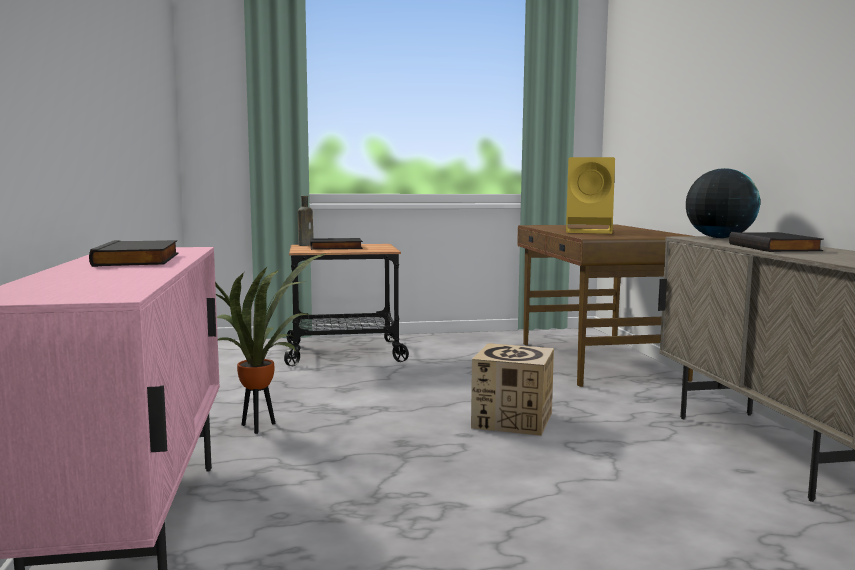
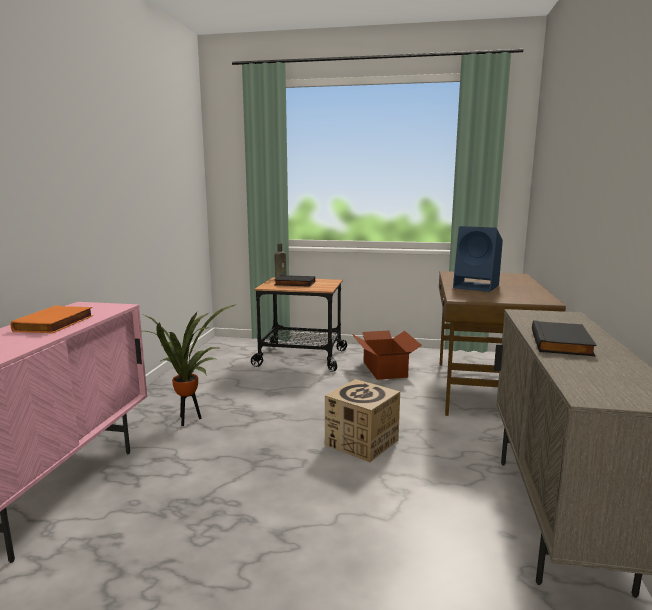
camera: 20 degrees right, 5 degrees up
(140, 260) = (56, 324): black book -> orange book
(464, 354) = (384, 369): none -> cardboard box
(590, 231) = (477, 287): yellow speaker -> blue speaker
(719, 238) = (548, 316): globe -> none

